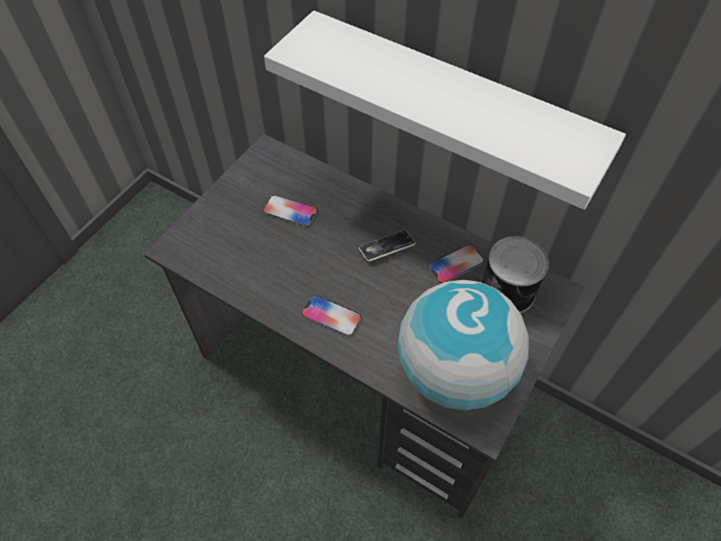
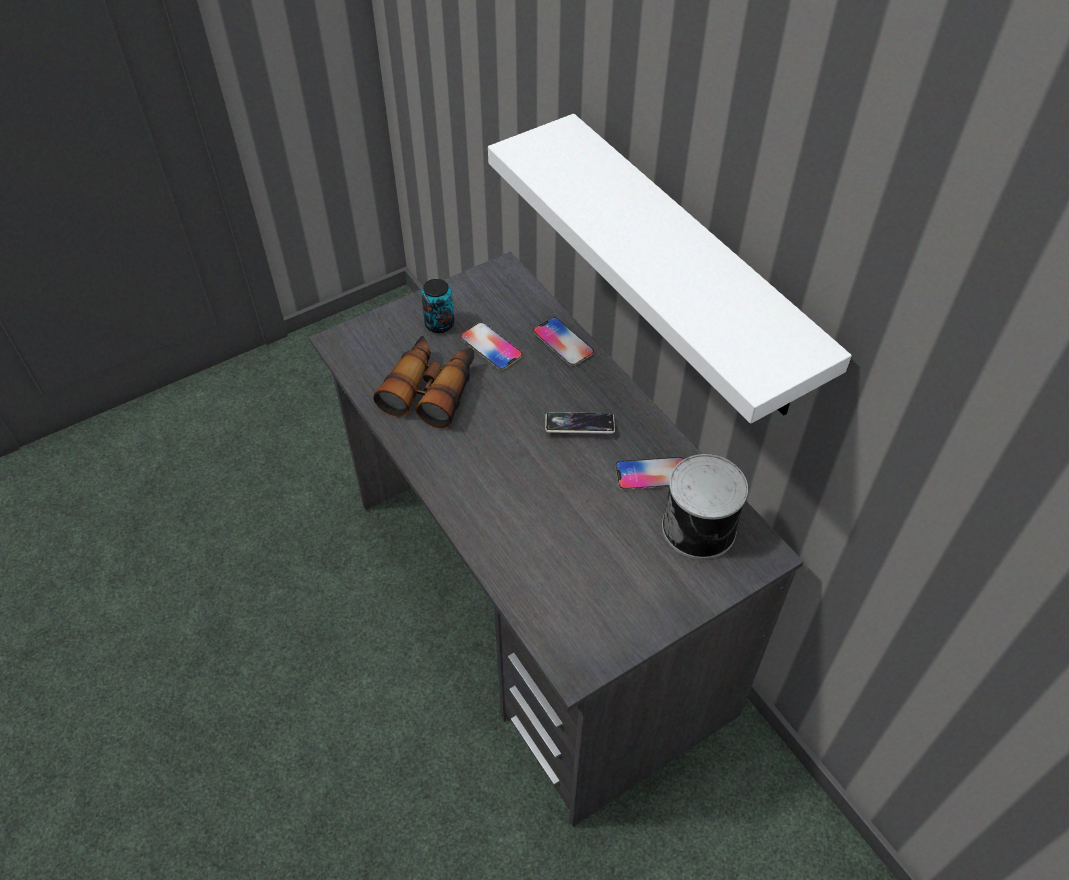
camera: 25 degrees right, 5 degrees down
(241, 207) = (439, 324): none -> can
(263, 260) = (431, 389): none -> binoculars
(331, 316) = (471, 476): phone -> phone (563, 342)
(454, 372) = (577, 592): globe -> none

